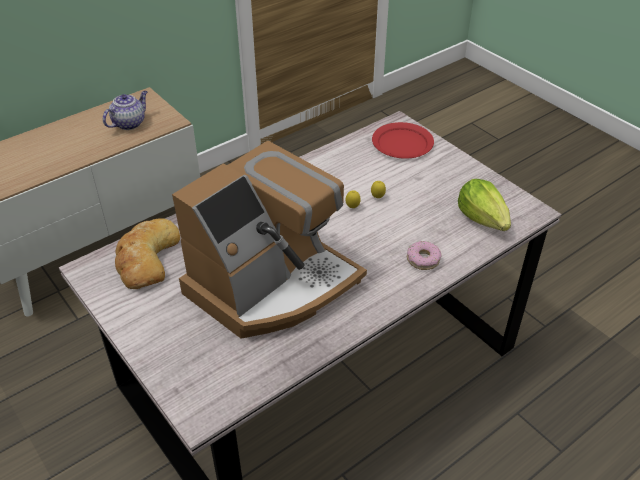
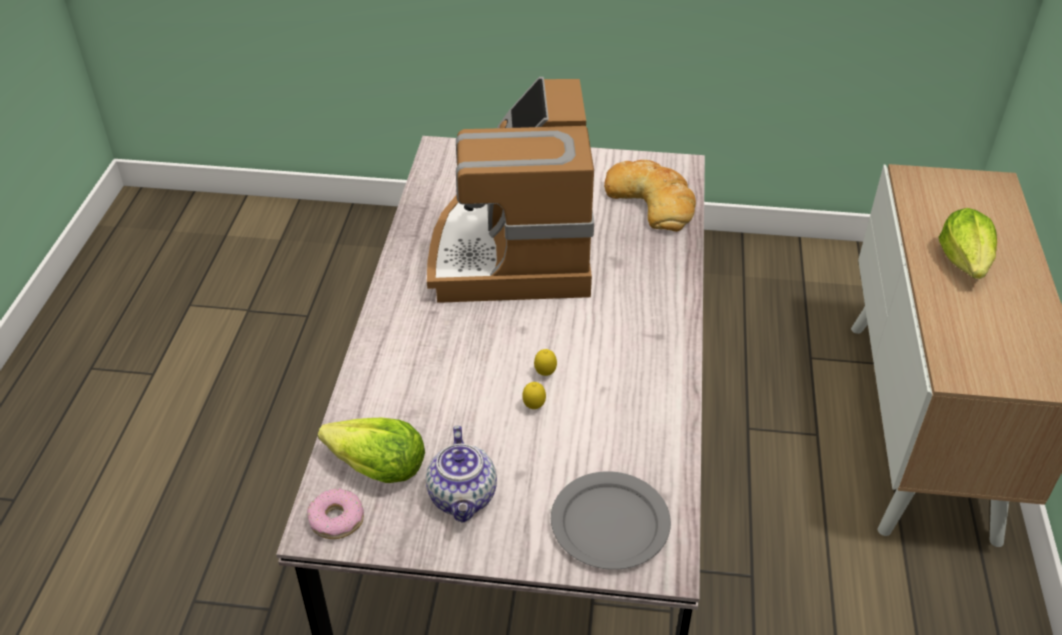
camera: 135 degrees right, 0 degrees up
(66, 148) = (965, 262): none -> lettuce
(129, 123) = (986, 335): teapot -> teapot (463, 498)
(402, 143) = (609, 523): red plate -> grey plate
(423, 259) = (398, 365): donut -> donut (337, 519)

